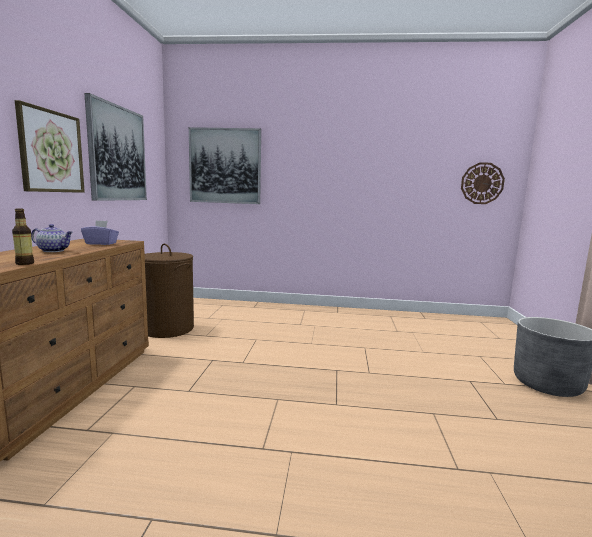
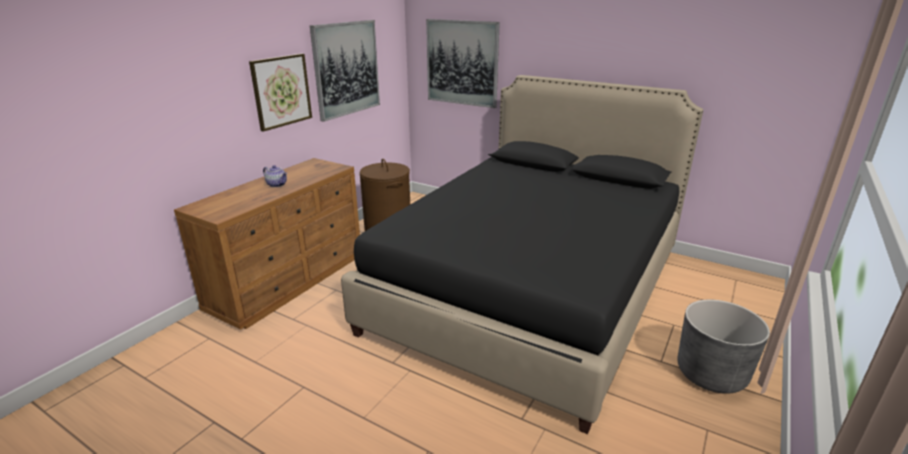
camera: 25 degrees right, 15 degrees up
(25, 263) = (249, 206): bottle -> none
(101, 243) = (317, 171): purple tissue box -> none
(346, 351) = (530, 290): none -> black bed
(482, 183) = (772, 104): wall clock -> none

